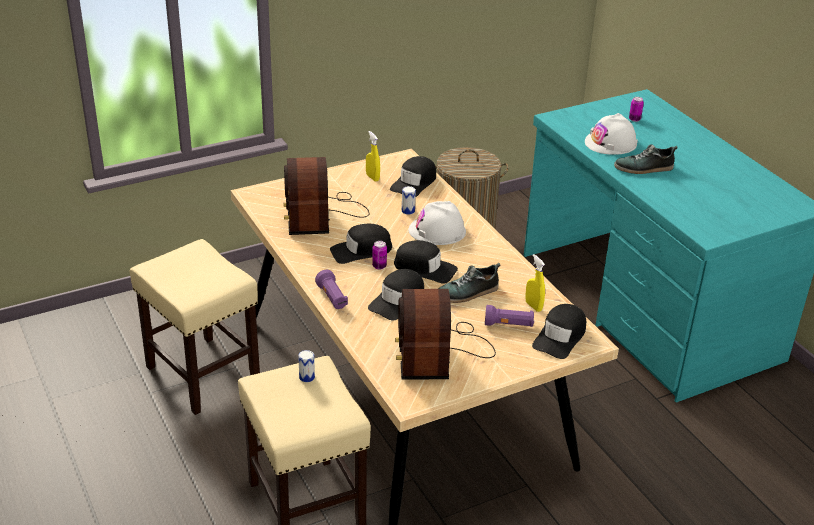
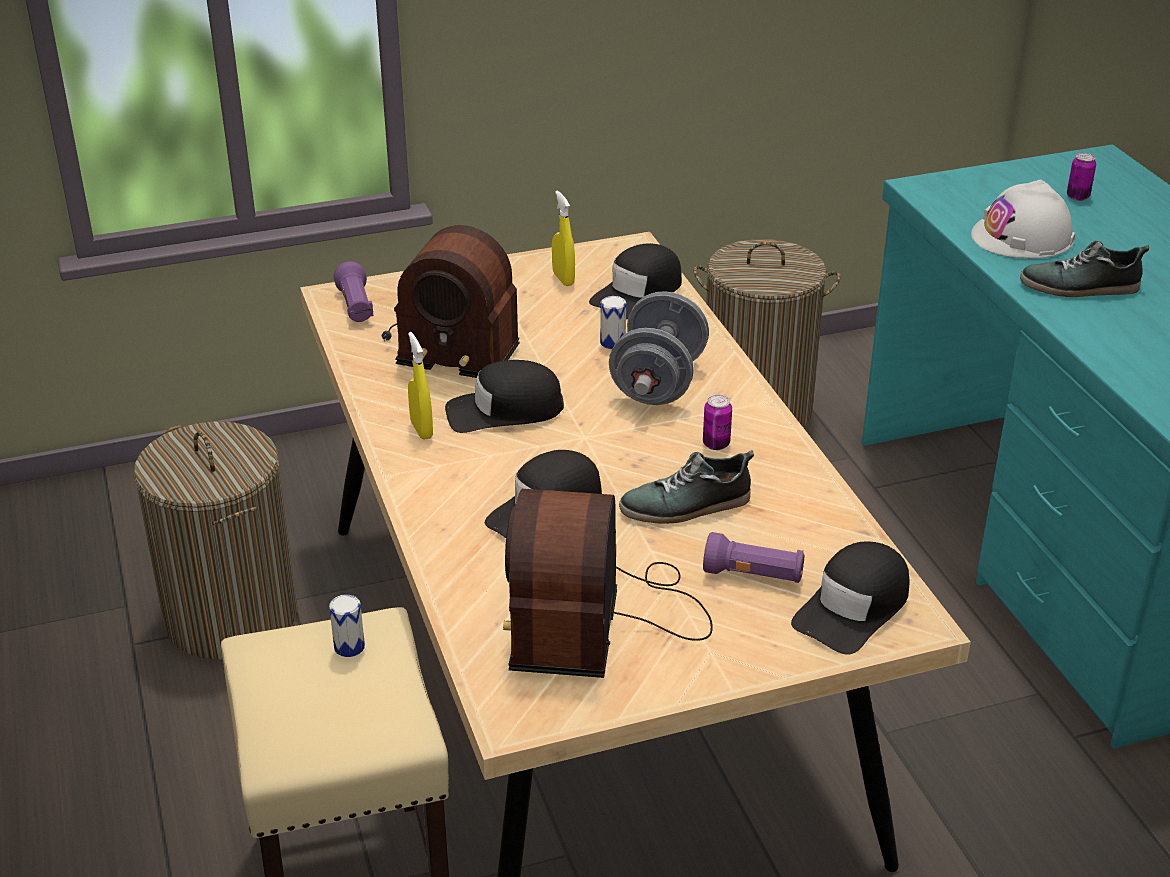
camera: 10 degrees right, 0 degrees up
(201, 373) = (231, 616): beige stool -> laundry basket
(322, 214) = (450, 340): radio -> radio turned 75 degrees counterclockwise
(332, 298) = (422, 497): purple flashlight -> purple flashlight (356, 307)
(379, 266) = (530, 442): can -> can (716, 444)
(425, 268) = (616, 452): black cap -> none
(437, 231) = (658, 383): white hard hat -> grey dumbbell
(533, 306) = (812, 541): yellow spray bottle -> yellow spray bottle (421, 430)

